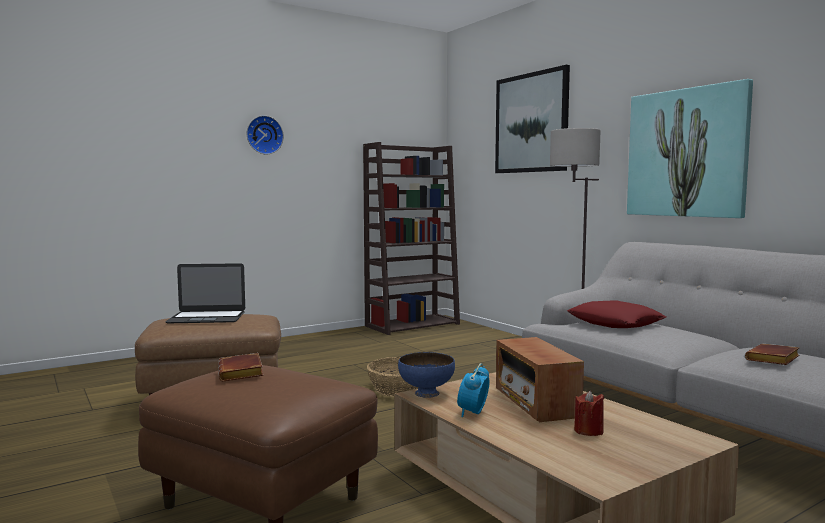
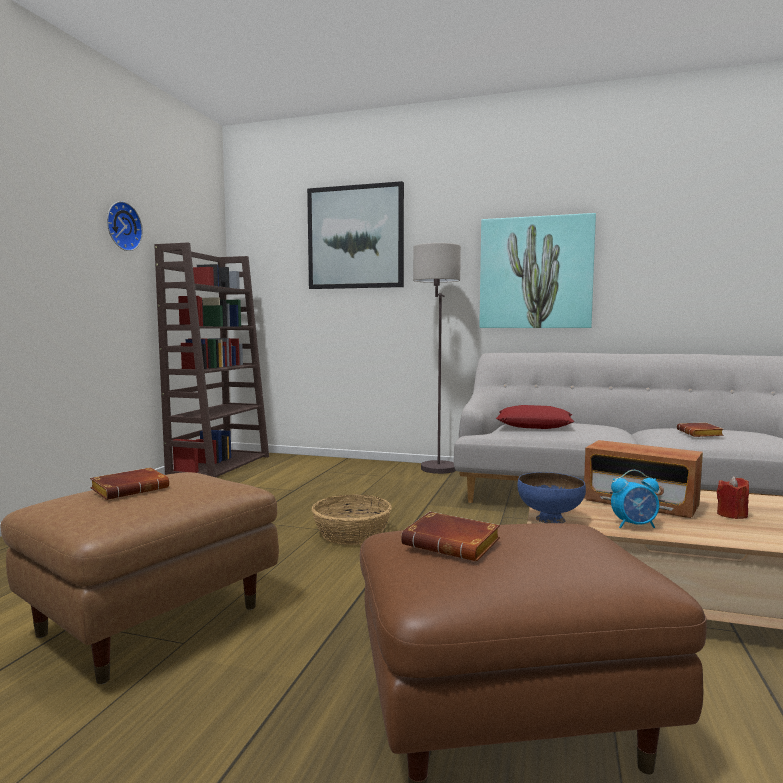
camera: 40 degrees left, 0 degrees up
(207, 317) = (131, 489): laptop -> brown book
(264, 135) = (36, 214): wall clock -> wall clock (122, 226)
(473, 413) = (634, 525): alarm clock -> alarm clock turned 75 degrees counterclockwise

